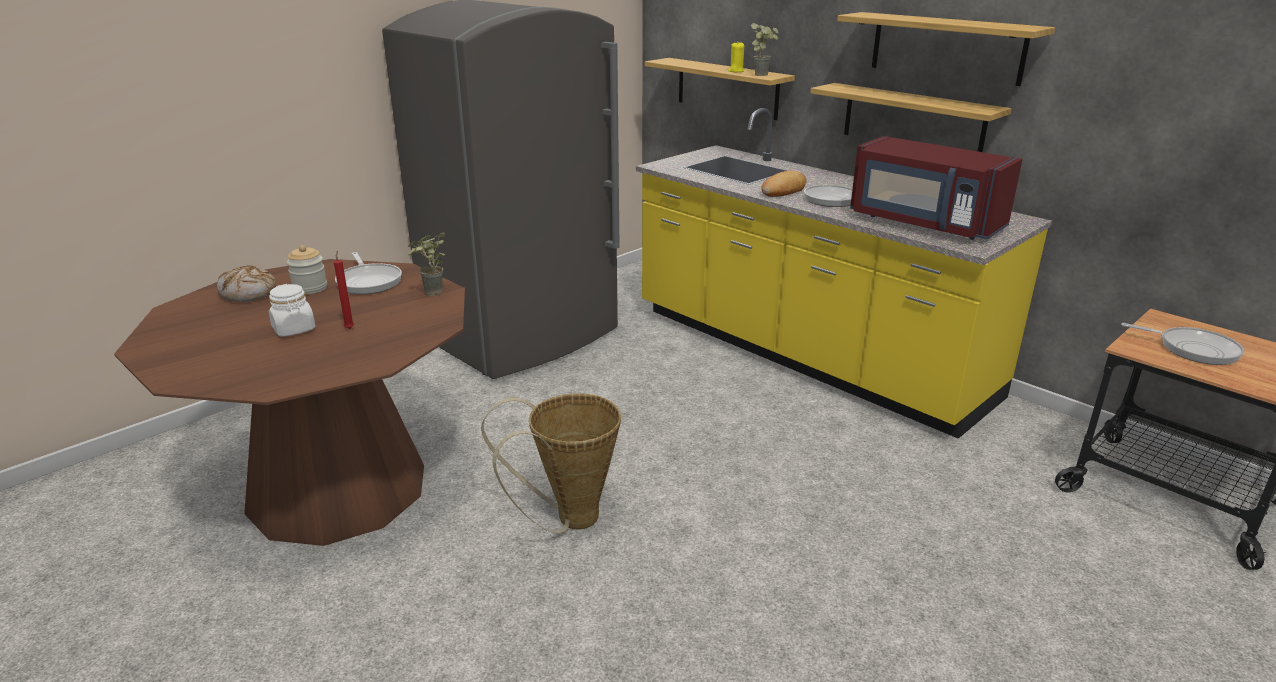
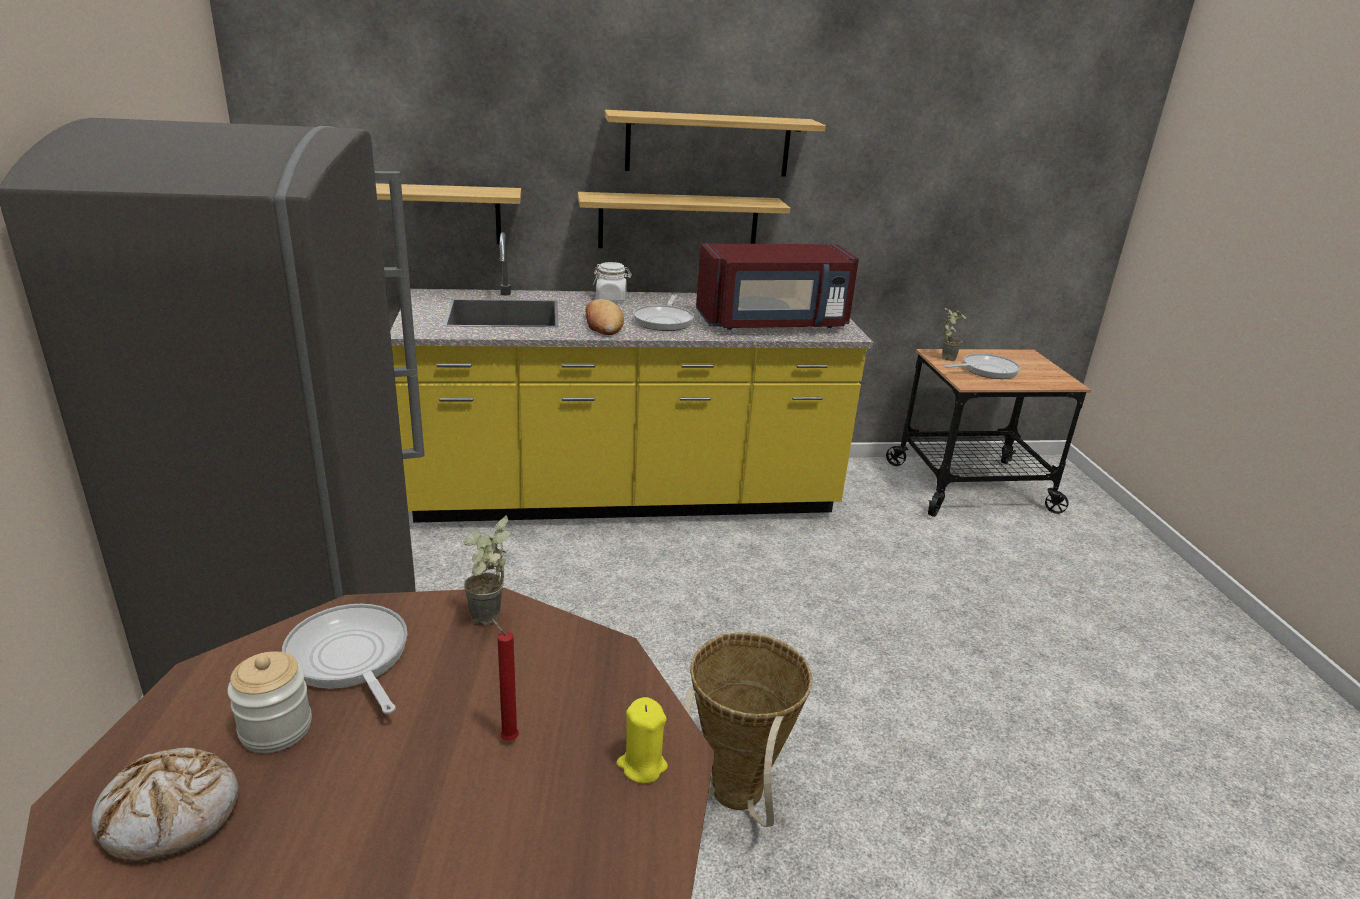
camera: 55 degrees left, 0 degrees up
(294, 329) = (430, 803): white jar -> white jar (611, 298)
(369, 281) = (350, 658): frying pan -> frying pan turned 135 degrees counterclockwise
(736, 71) = (449, 190): yellow candle -> yellow candle (642, 765)
(763, 74) = (491, 191): potted plant -> potted plant (946, 357)

